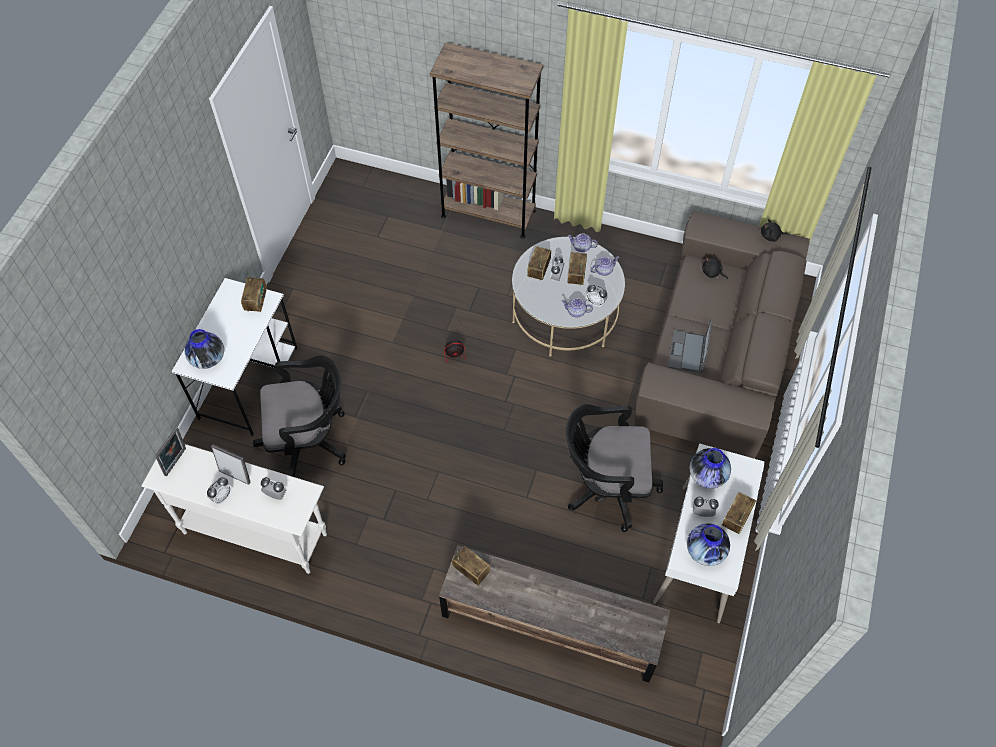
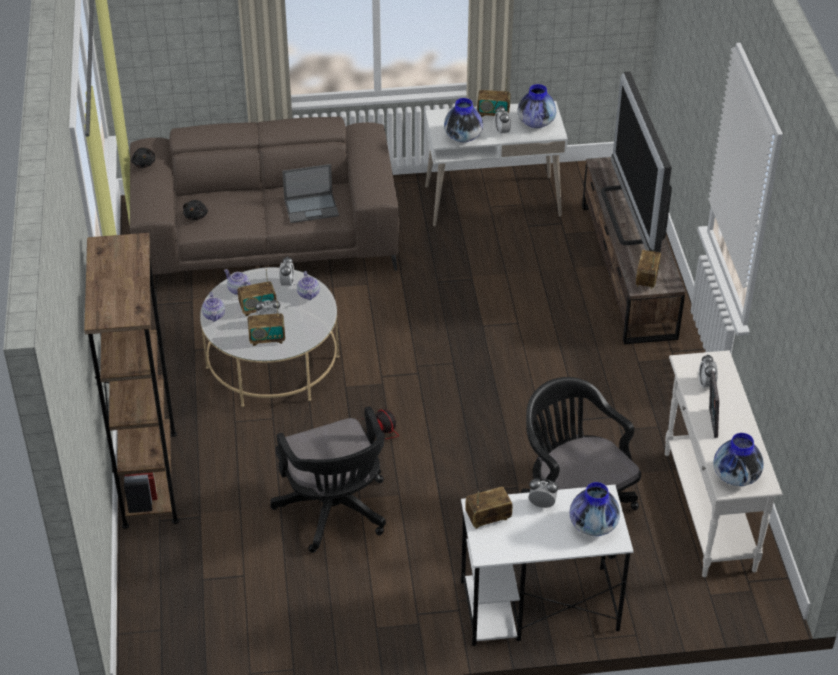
camera: 115 degrees left, 15 degrees down
(177, 462) = (735, 476): picture frame -> vase
(222, 497) = (741, 422): alarm clock -> alarm clock (542, 504)
(565, 603) = (629, 215): none -> television
(605, 486) = (467, 274): black office chair -> black office chair (335, 513)

